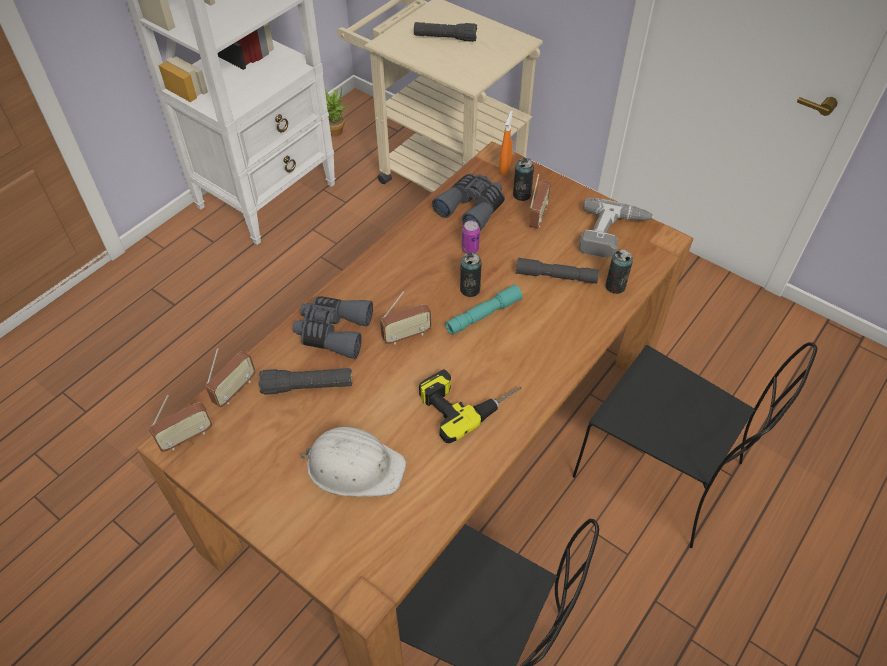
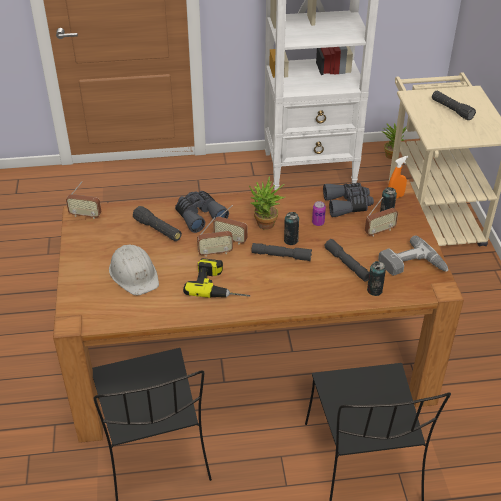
camera: 45 degrees right, 10 degrees down
(235, 390) = (127, 210): radio -> radio (215, 252)
(422, 292) = (264, 226): none -> potted plant
(483, 315) = (281, 256): turquoise flashlight -> grey flashlight

